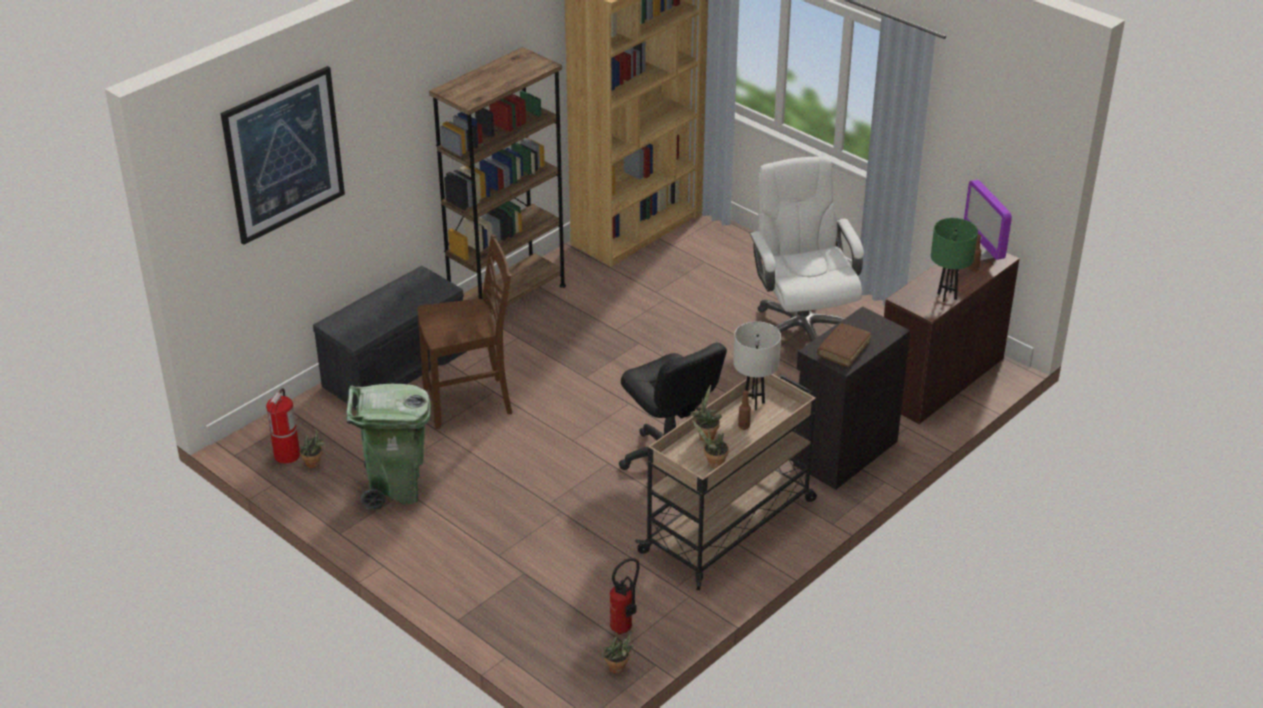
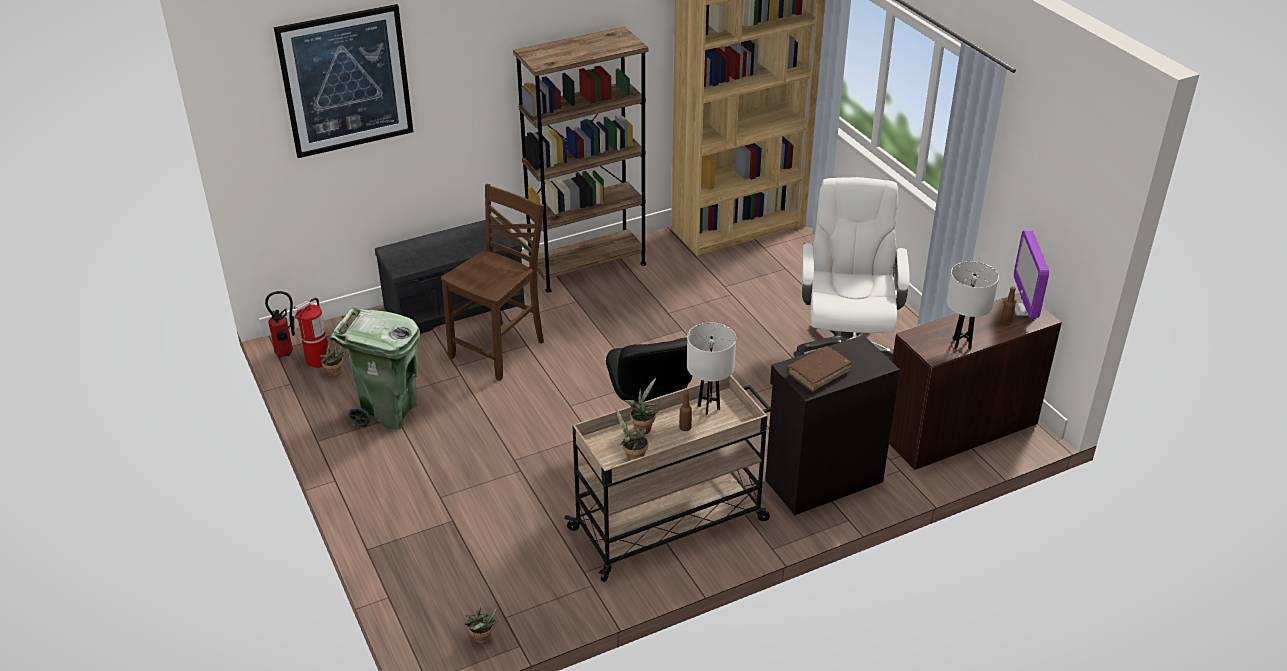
camera: 20 degrees right, 0 degrees up
(470, 402) = (500, 350): brown chair -> brown chair turned 60 degrees counterclockwise
(625, 628) = (512, 600): fire extinguisher -> fire extinguisher (287, 354)
(947, 296) = (962, 344): green table lamp -> white table lamp

